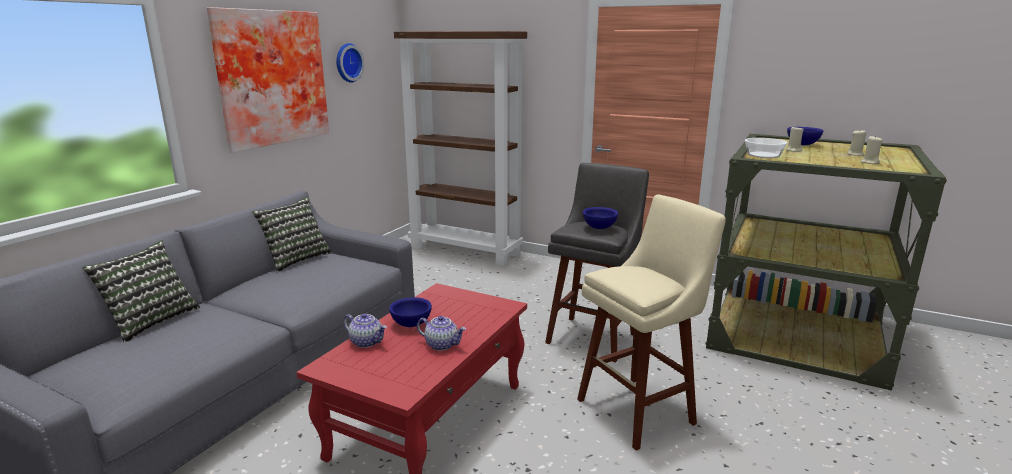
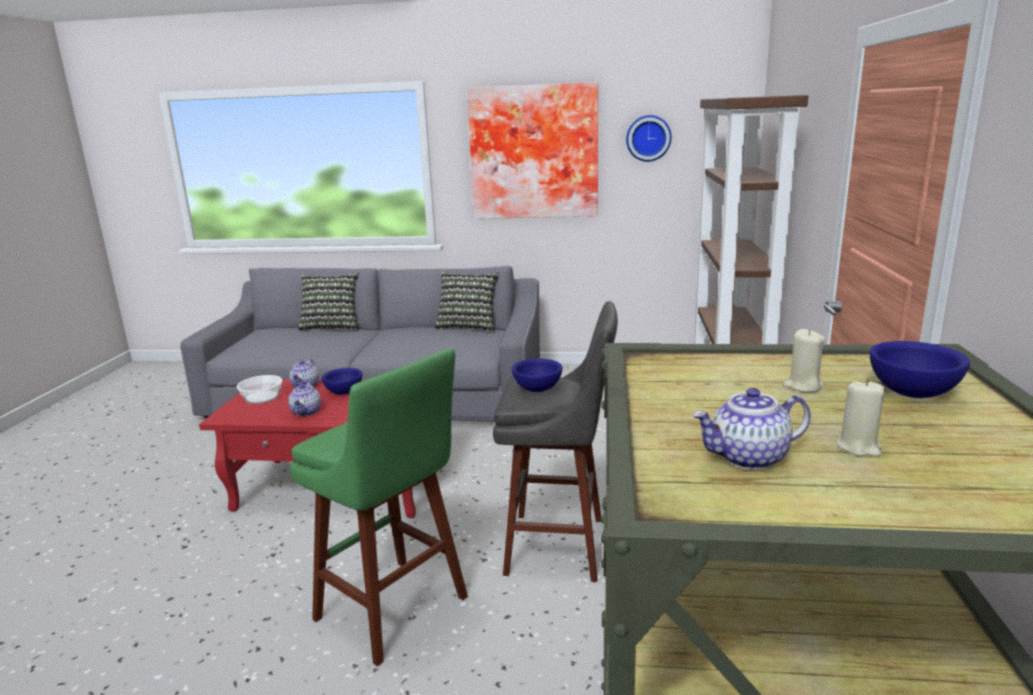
camera: 70 degrees right, 0 degrees up
(639, 410) = (394, 611): beige stool -> green stool
(764, 155) = (675, 361): bowl -> bowl (261, 397)
(869, 162) = (748, 458): beige candle -> teapot

